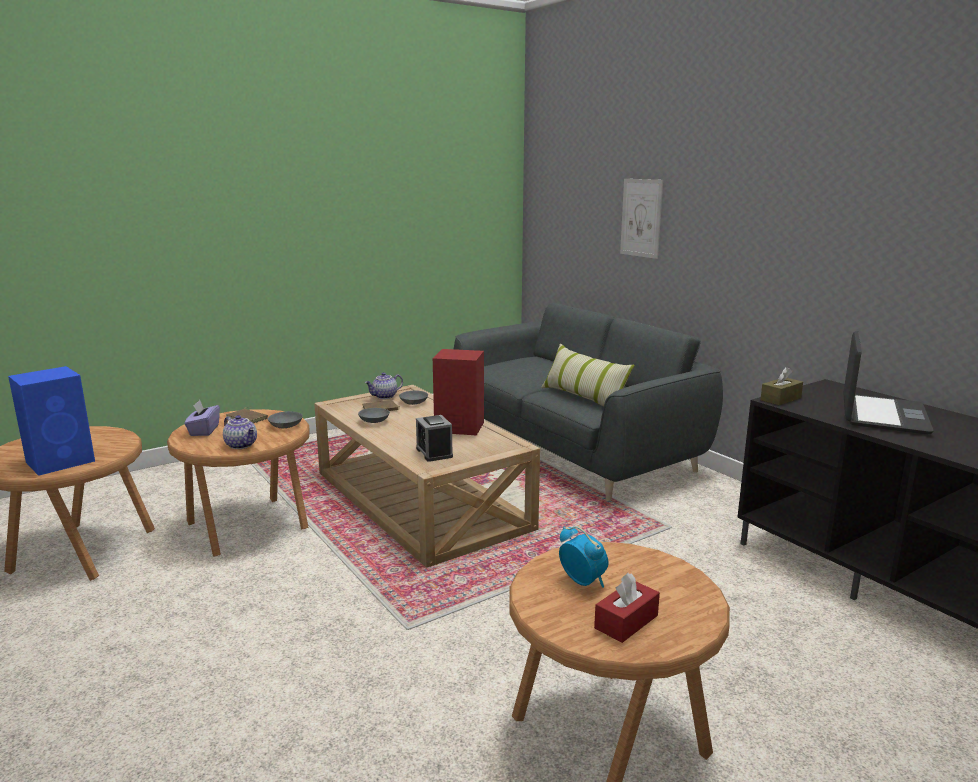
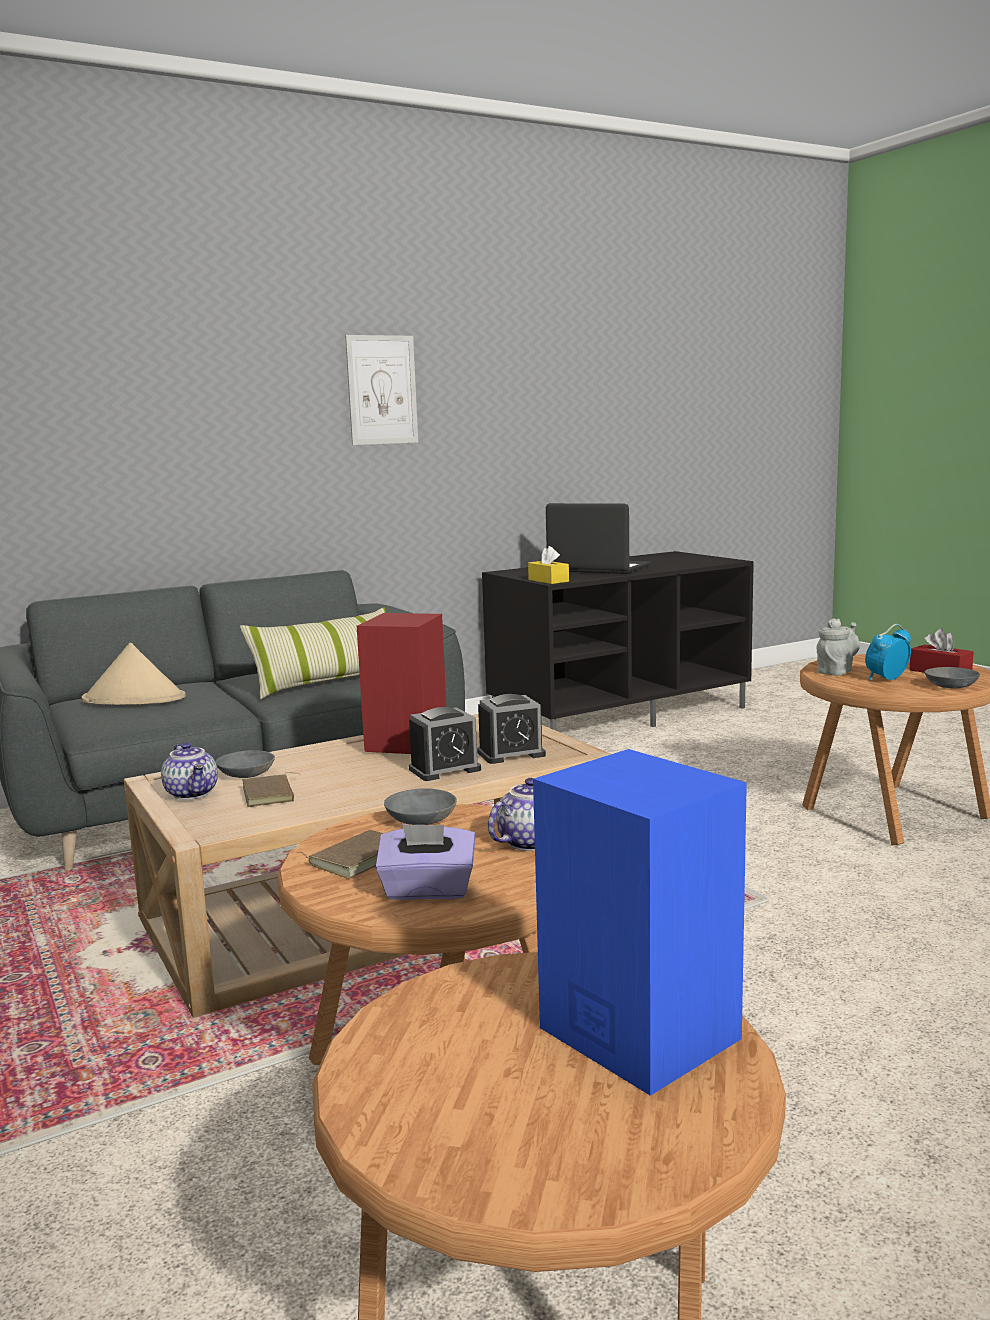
camera: 85 degrees left, 5 degrees down
(374, 421) = (344, 792): grey bowl -> grey bowl (951, 686)
(408, 439) = (445, 769): none -> alarm clock
(531, 365) = (134, 699): none -> beige hat
(615, 558) = (836, 671): none -> grey teapot
(641, 218) = (176, 431): picture -> picture (382, 390)
(780, 399) = (548, 580): brown tissue box -> yellow tissue box

